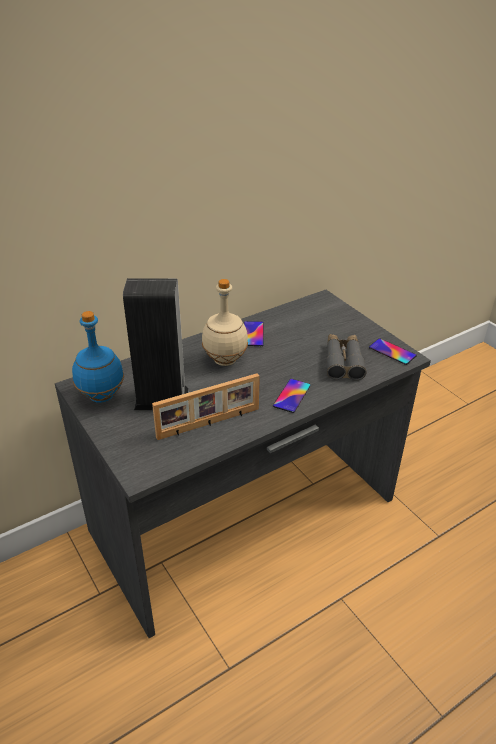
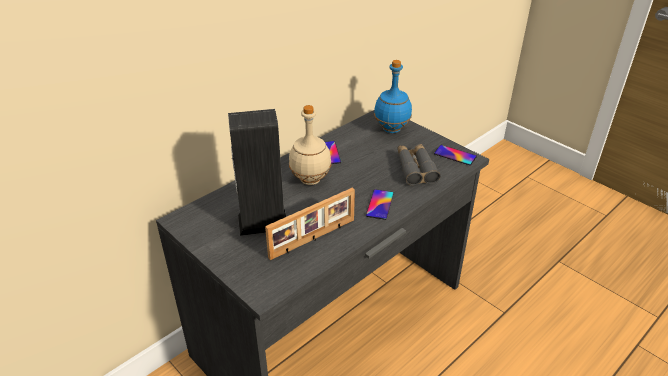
camera: 10 degrees left, 0 degrees up
(102, 396) = (206, 227): blue bottle -> blue bottle (392, 129)

